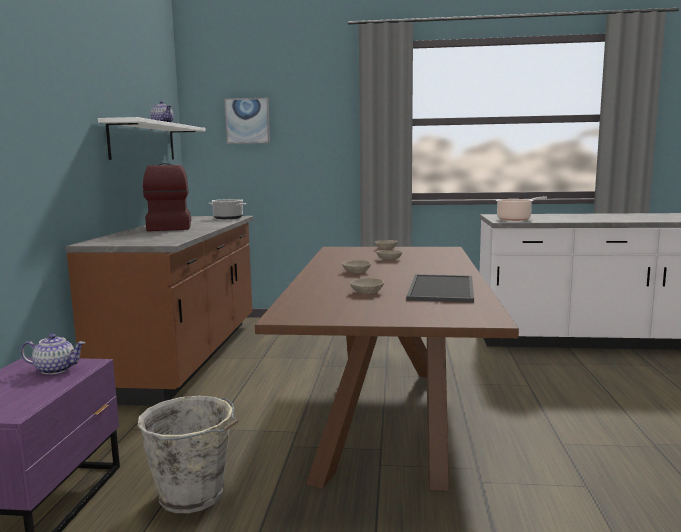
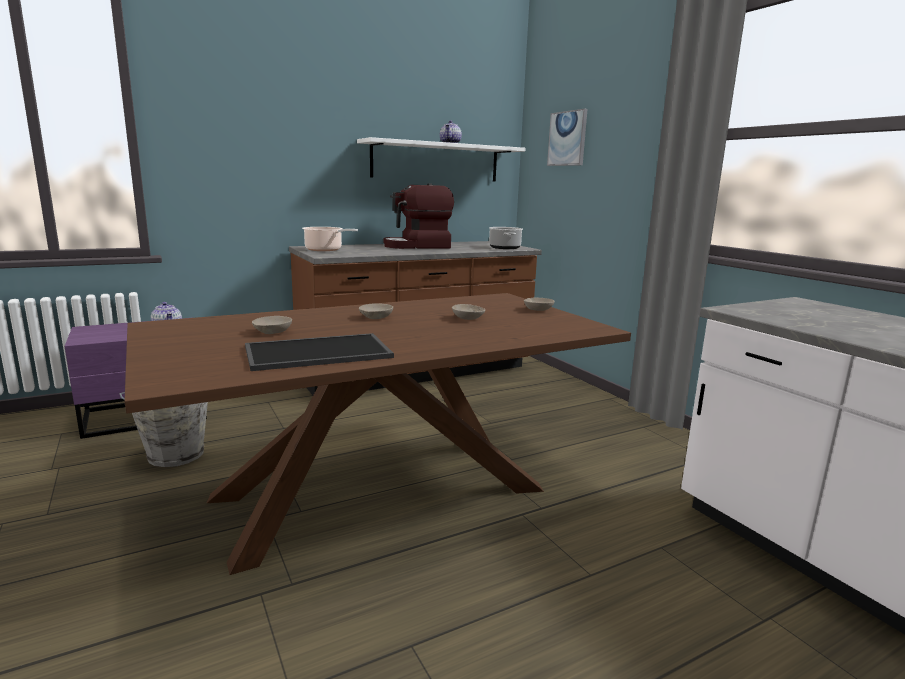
camera: 55 degrees right, 5 degrees up
(169, 227) = (418, 246): coffee machine -> coffee machine turned 150 degrees counterclockwise
(515, 219) = (779, 313): cooking pot -> cooking pot (325, 250)

